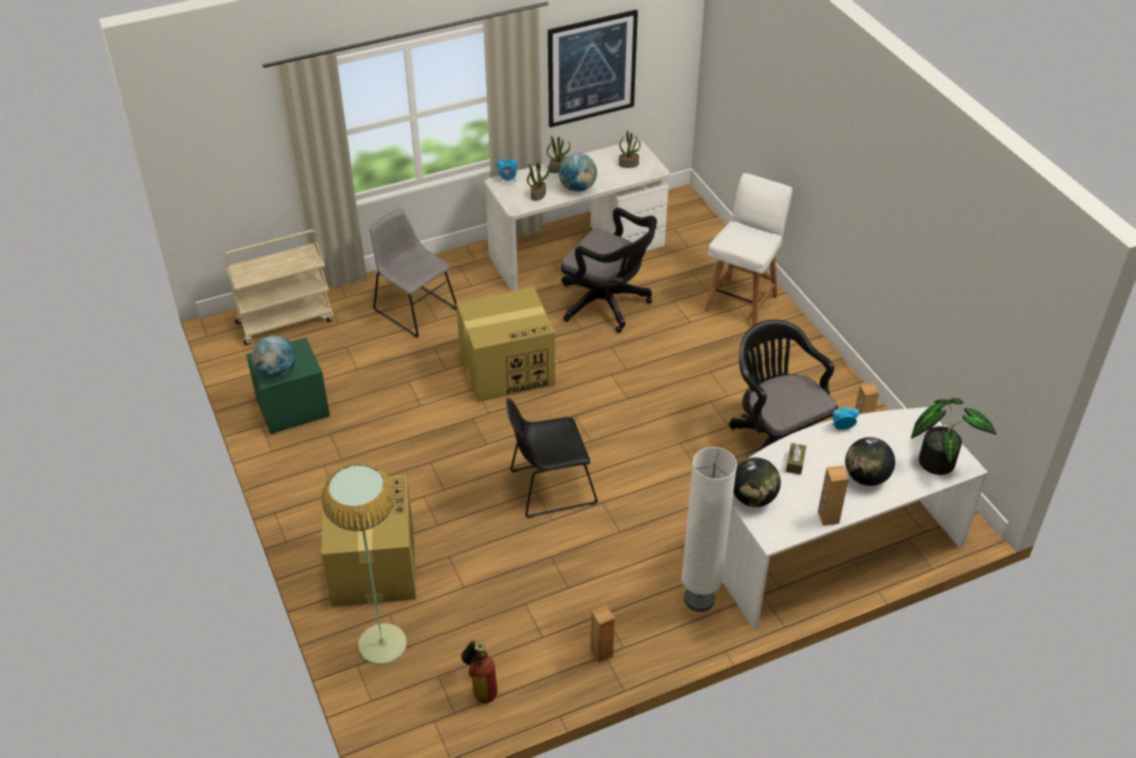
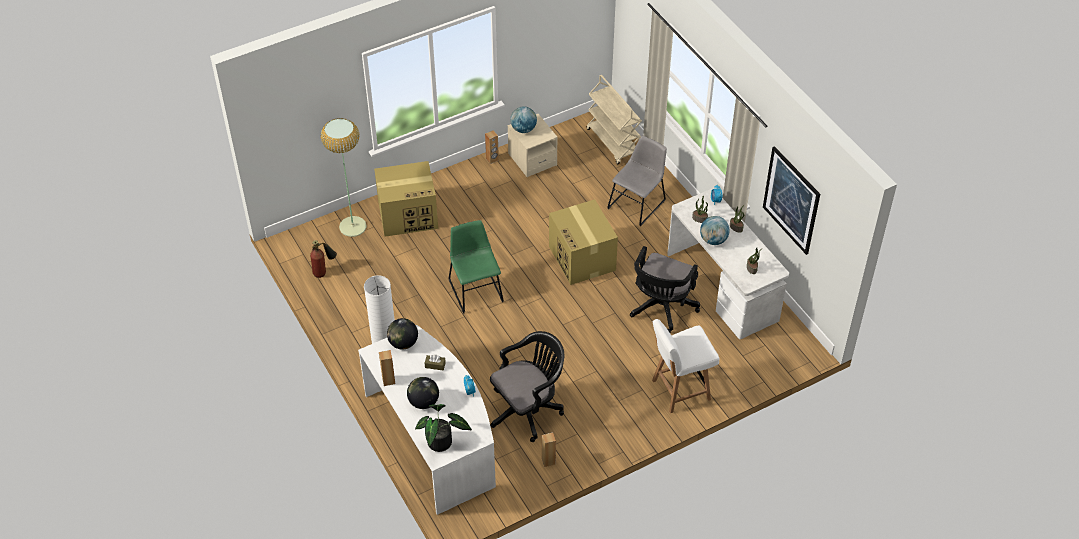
camera: 85 degrees right, 5 degrees up
(292, 408) = (532, 159): green nightstand -> beige nightstand
(549, 488) = (475, 289): black chair -> green chair
(602, 653) = (347, 322): brown speaker -> brown speaker (492, 159)
(742, 302) = (679, 390): white chair -> white chair turned 135 degrees clockwise

